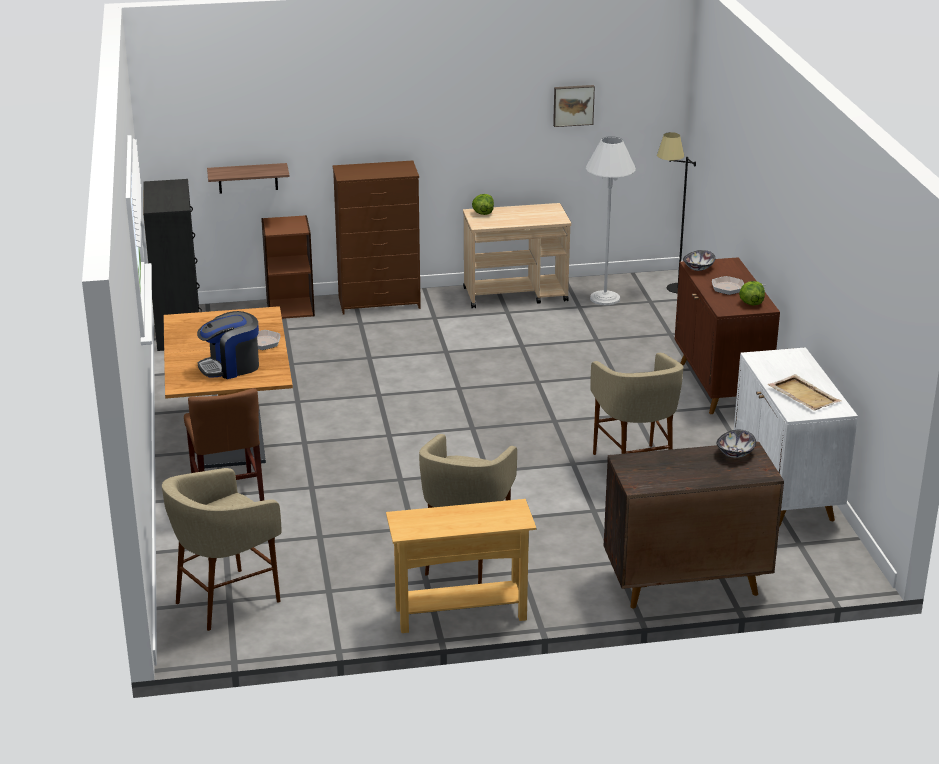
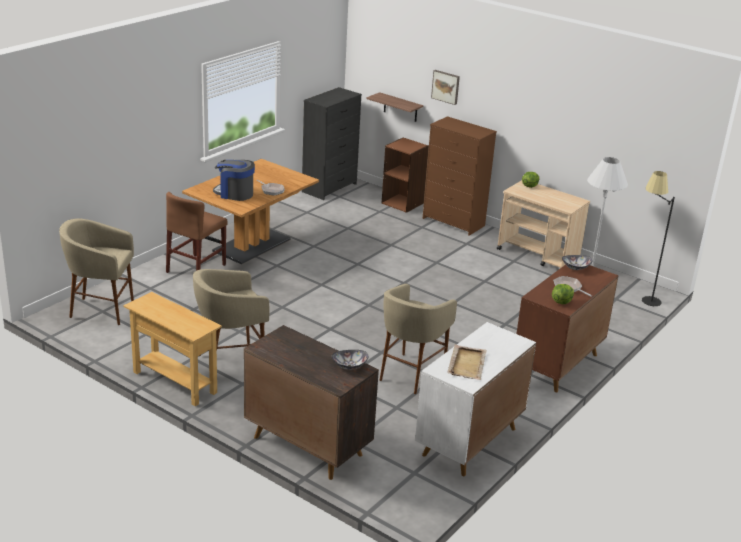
camera: 45 degrees right, 0 degrees up
(573, 105) = (614, 129): picture -> picture (446, 86)

